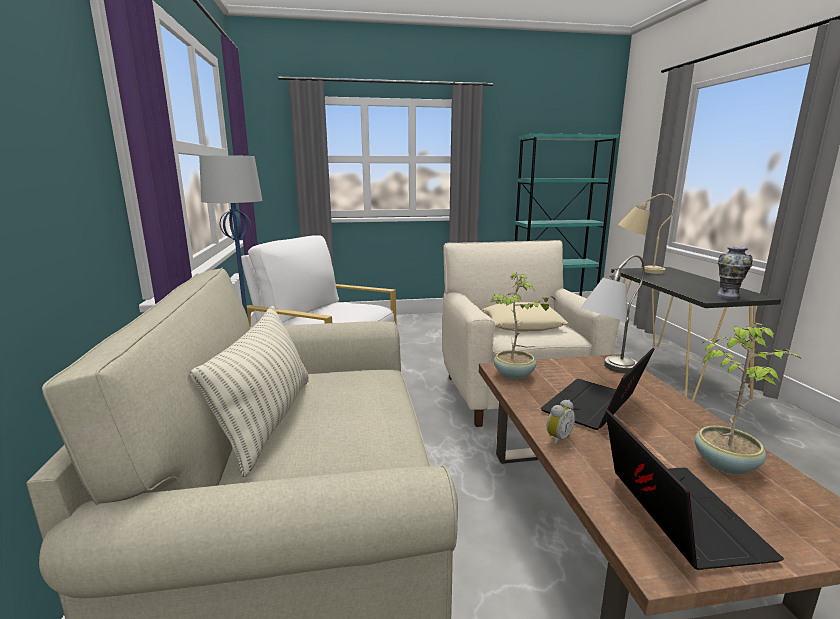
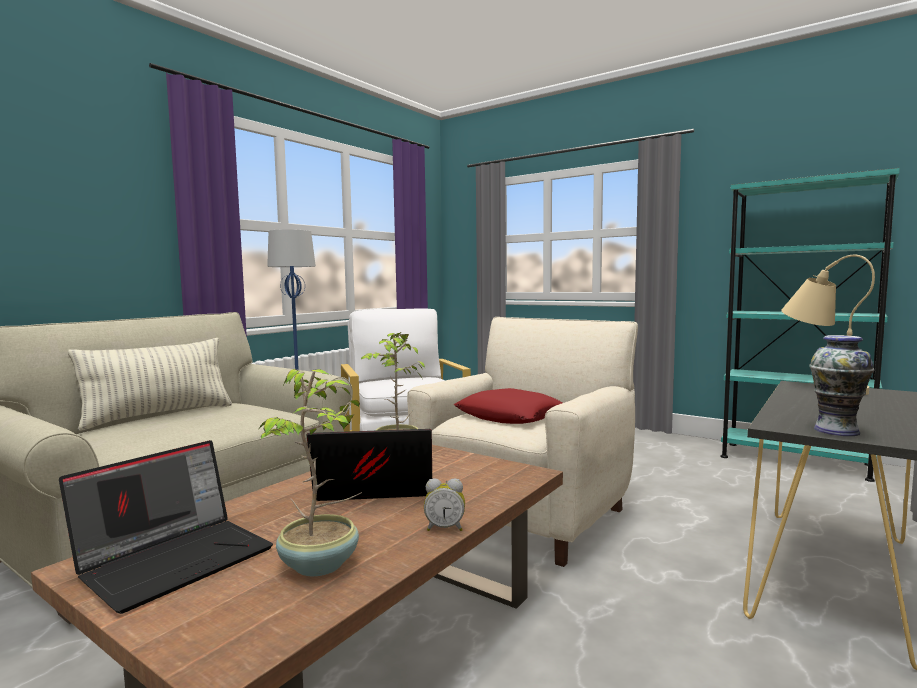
camera: 45 degrees right, 10 degrees down
(522, 324) = (510, 416): beige pillow -> red pillow
(557, 438) = (277, 493): alarm clock -> alarm clock (445, 528)
(605, 371) = (487, 475): grey table lamp -> none

